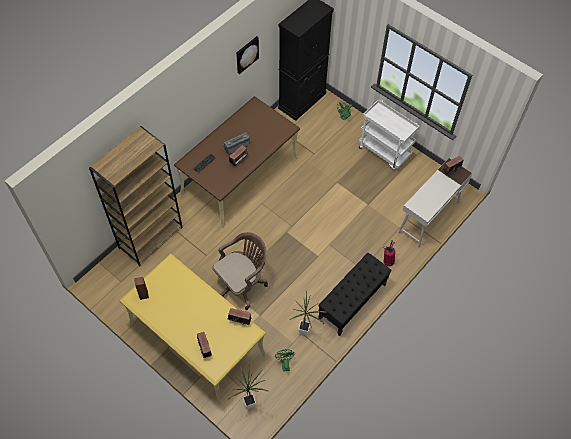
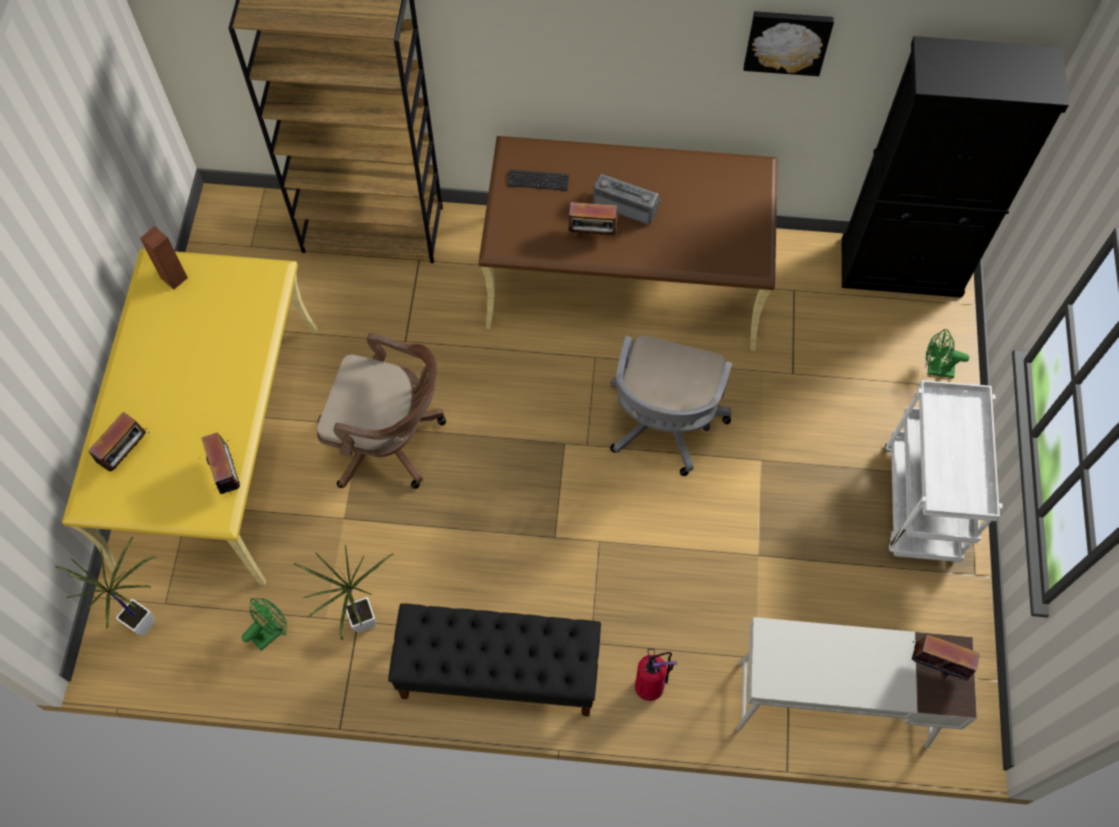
camera: 55 degrees right, 5 degrees up
(303, 200) = (663, 425): none -> grey office chair

